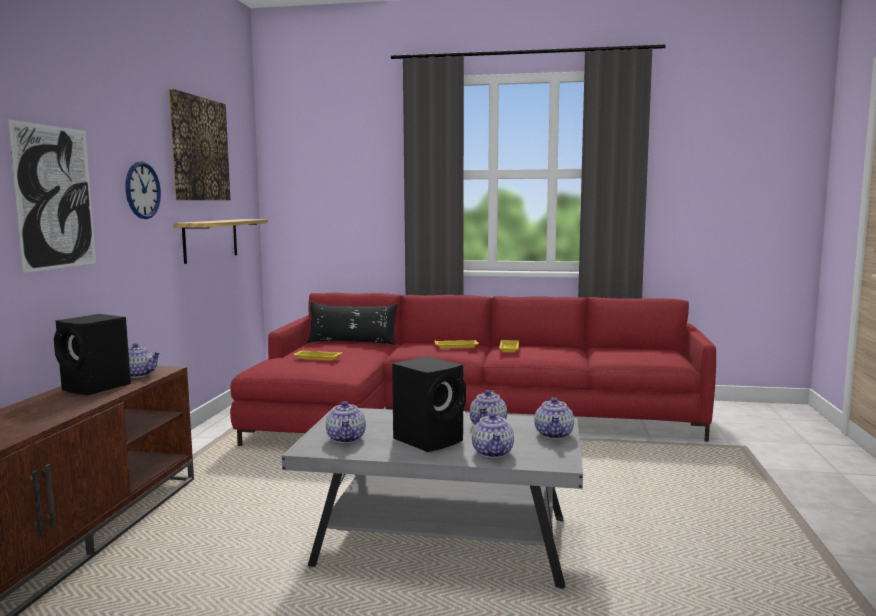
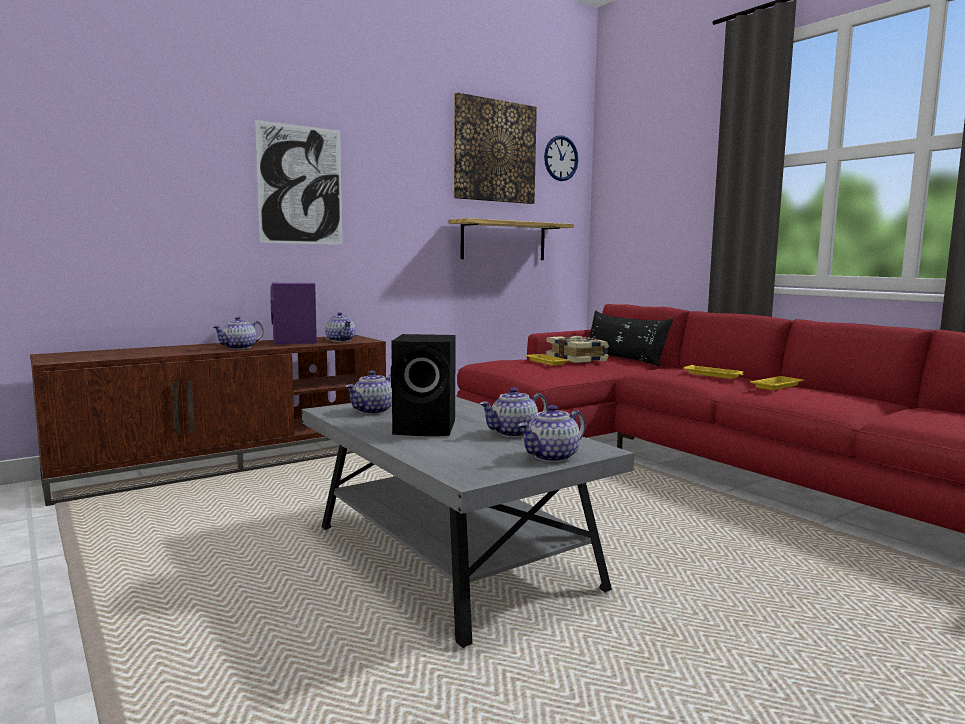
camera: 45 degrees right, 0 degrees up
(97, 387) = (295, 342): black speaker -> purple speaker
(142, 190) = (408, 186): wall clock -> wall clock (560, 158)
(331, 350) = (577, 359): none -> book
(493, 453) = (441, 451): teapot -> teapot (239, 348)

